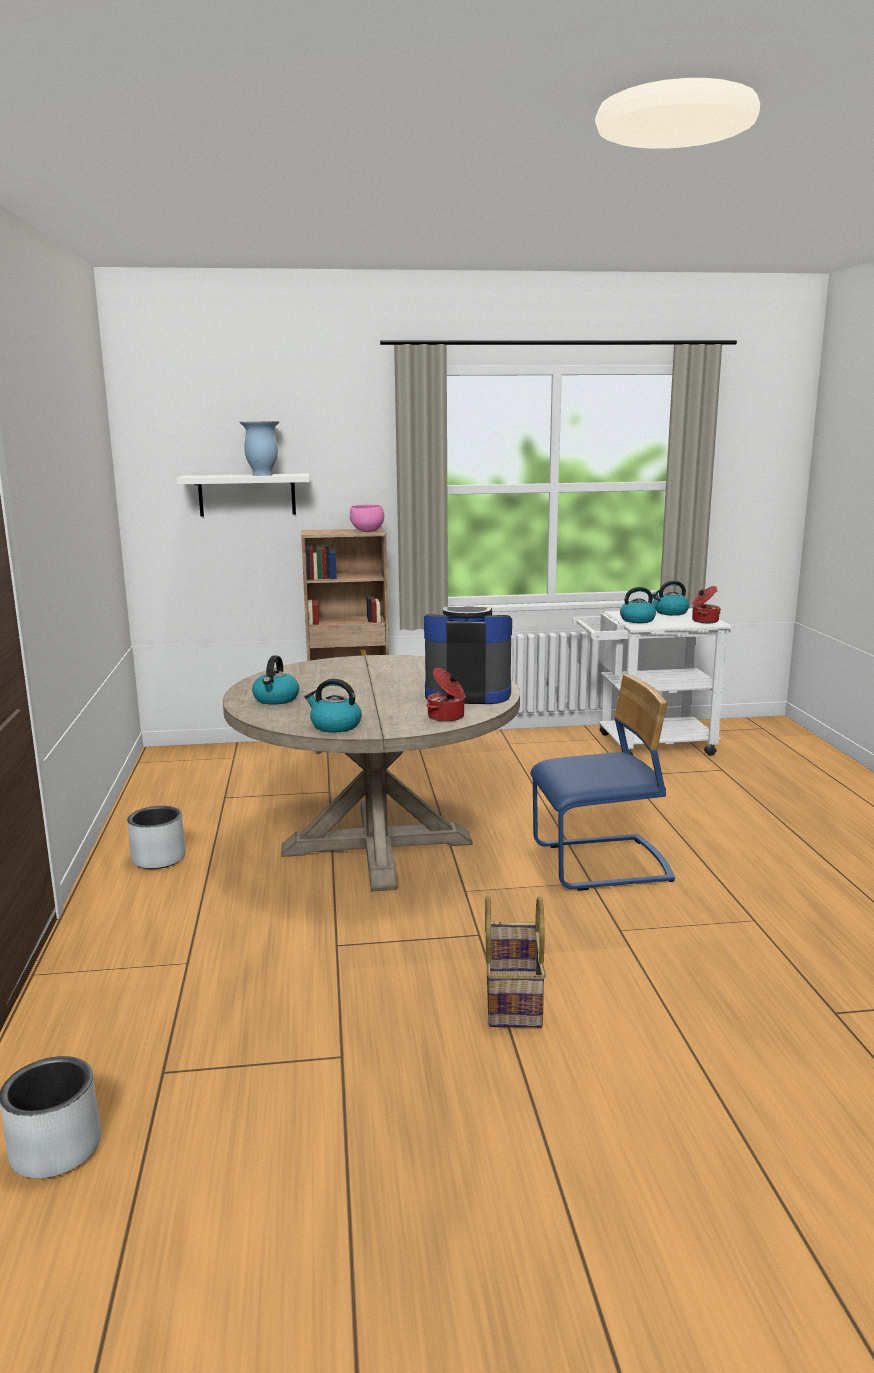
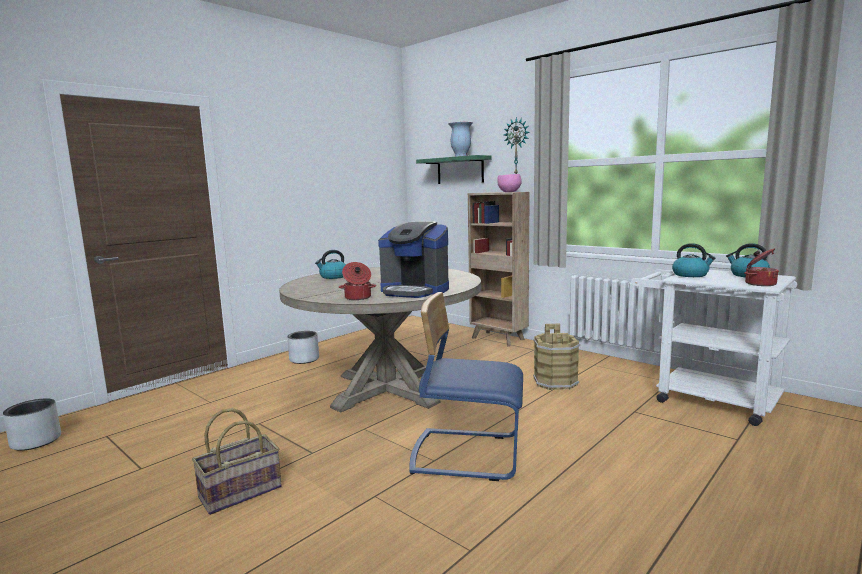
camera: 50 degrees right, 5 degrees down
(247, 495) = (460, 170): white shelf -> green shelf
(335, 726) = (304, 290): kettle -> none
(355, 462) = (517, 146): none -> wall clock
(467, 693) = (415, 291): coffee machine -> coffee machine turned 150 degrees clockwise
(516, 772) = (555, 382): none -> brown bucket
(601, 864) = (467, 454): blue chair -> blue chair turned 150 degrees clockwise

